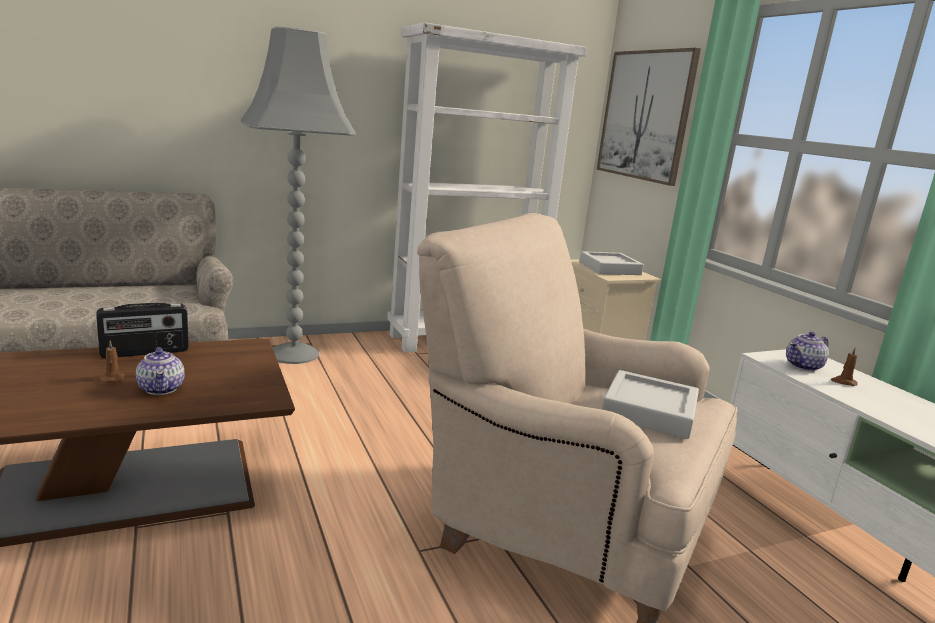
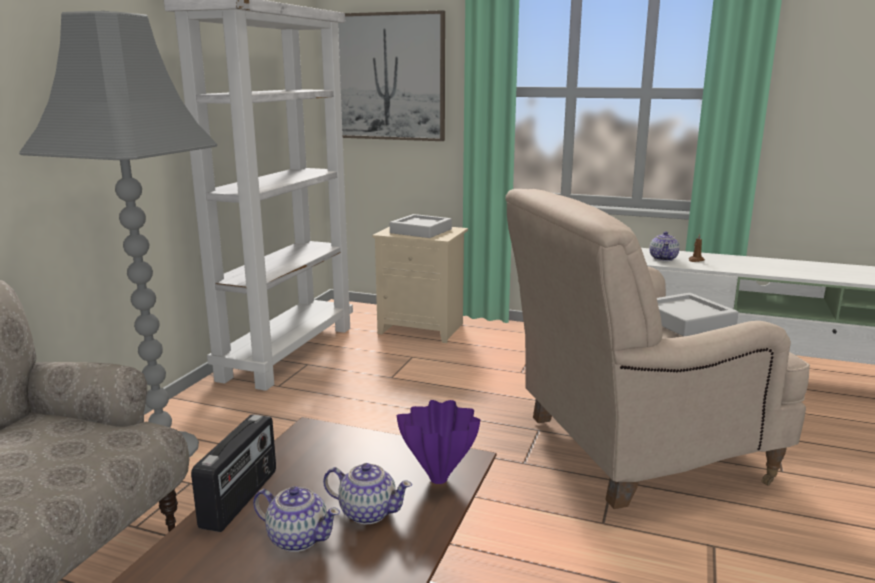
camera: 45 degrees left, 0 degrees up
(113, 378) = (297, 538): brown candle -> teapot
(229, 398) = (440, 479): none -> purple vase

